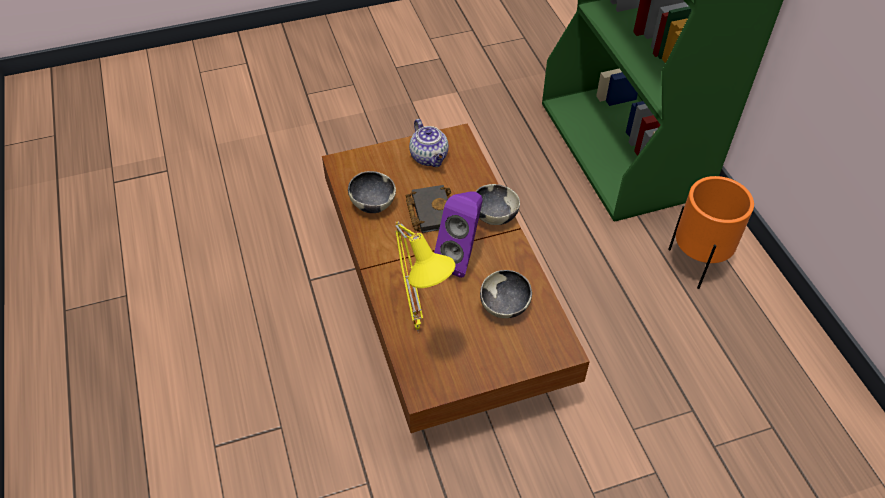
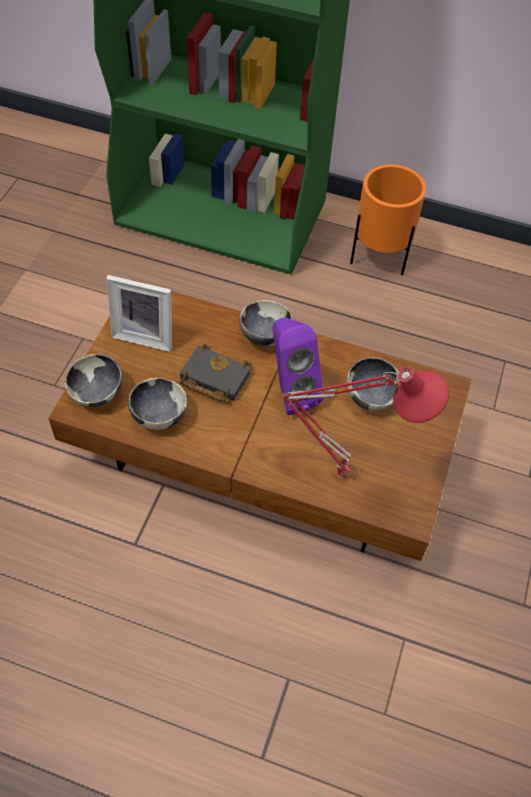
camera: 55 degrees left, 5 degrees up
(361, 166) = (98, 394): none -> bowl
(420, 329) = (343, 474): yellow table lamp -> red table lamp
(430, 157) = (145, 334): teapot -> picture frame

